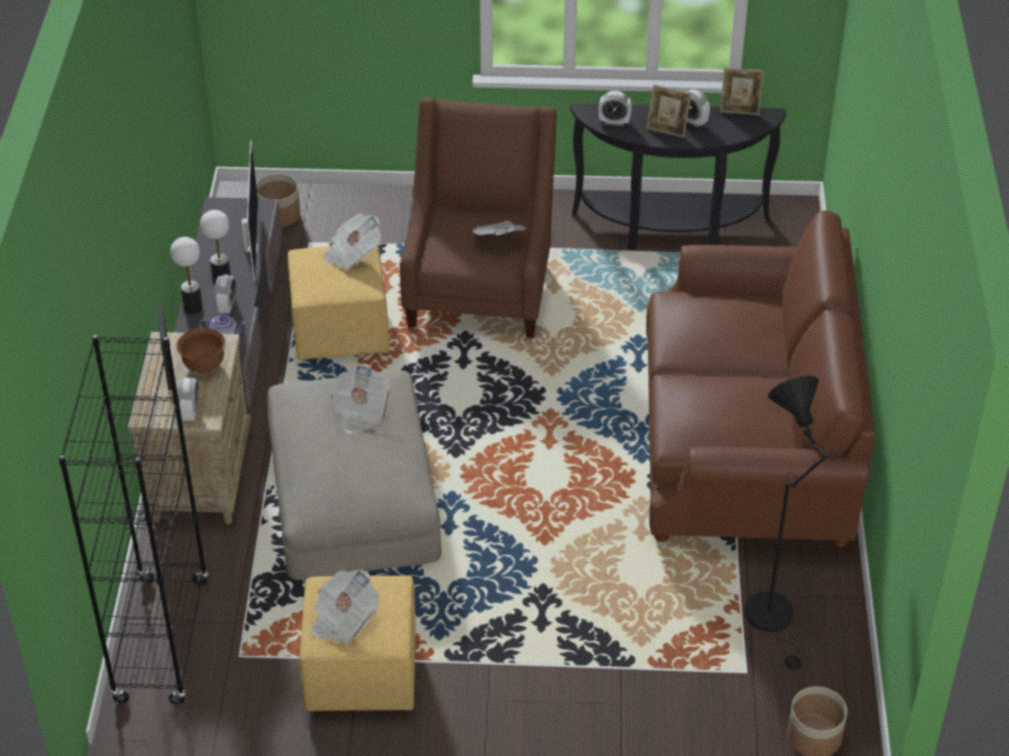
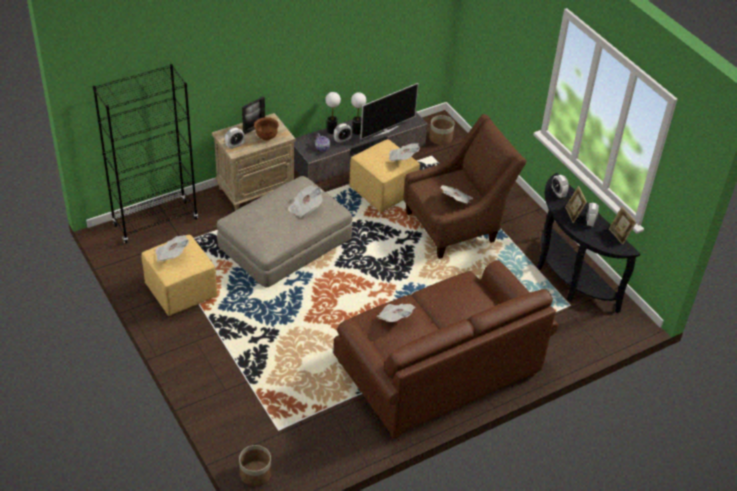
camera: 55 degrees right, 0 degrees up
(703, 407) = (395, 318): none -> newspaper
(774, 620) = (321, 428): black floor lamp -> none

